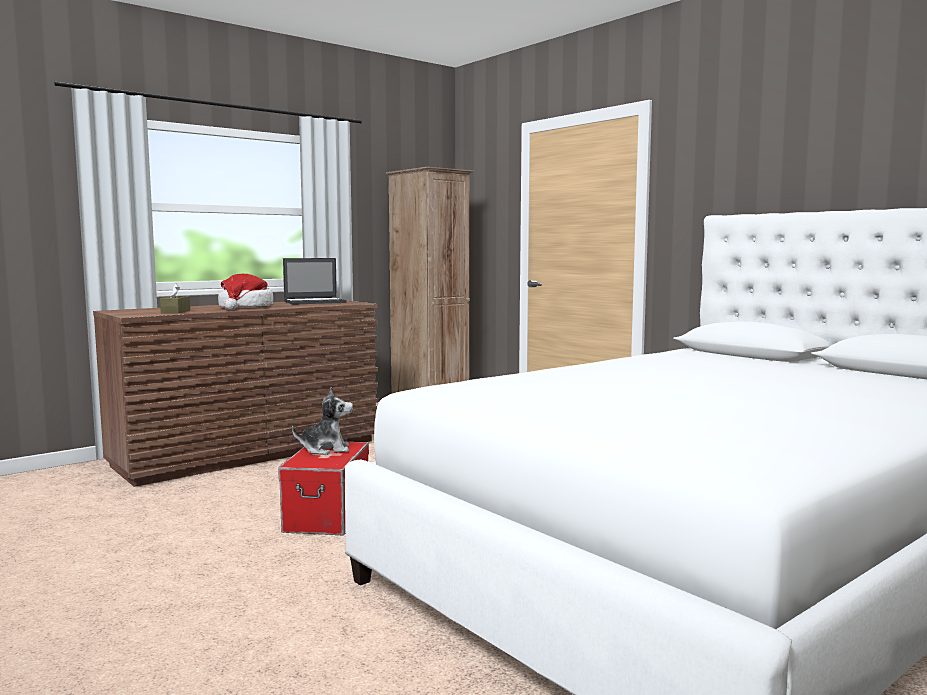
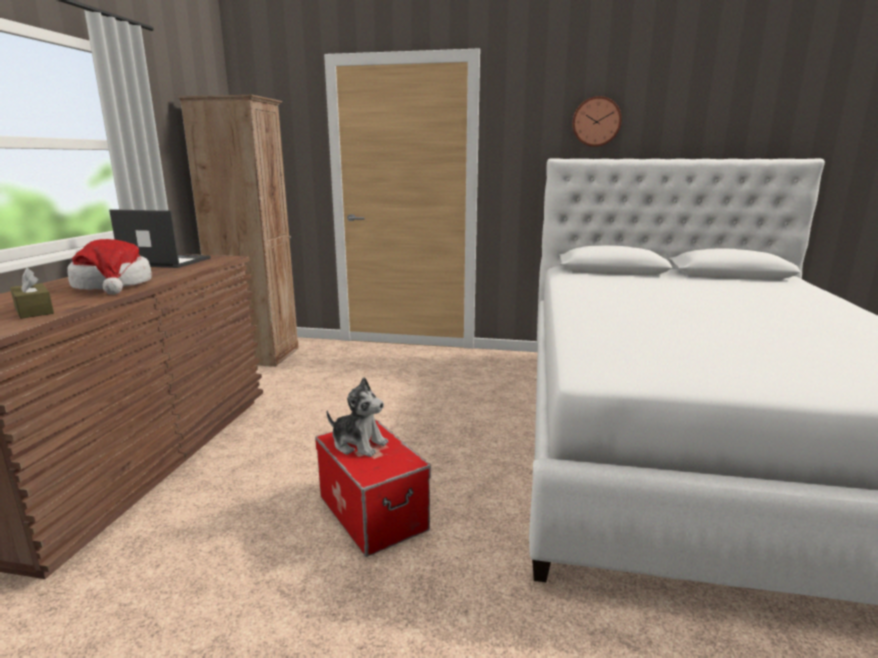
camera: 40 degrees left, 10 degrees up
(315, 302) = (164, 261): laptop -> laptop turned 105 degrees counterclockwise
(326, 449) = (358, 444): plush toy -> plush toy turned 75 degrees clockwise
(772, 169) = (596, 122): none -> wall clock

